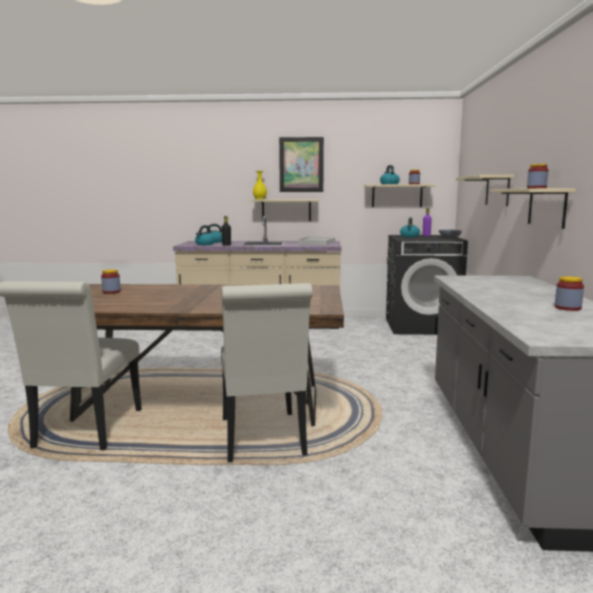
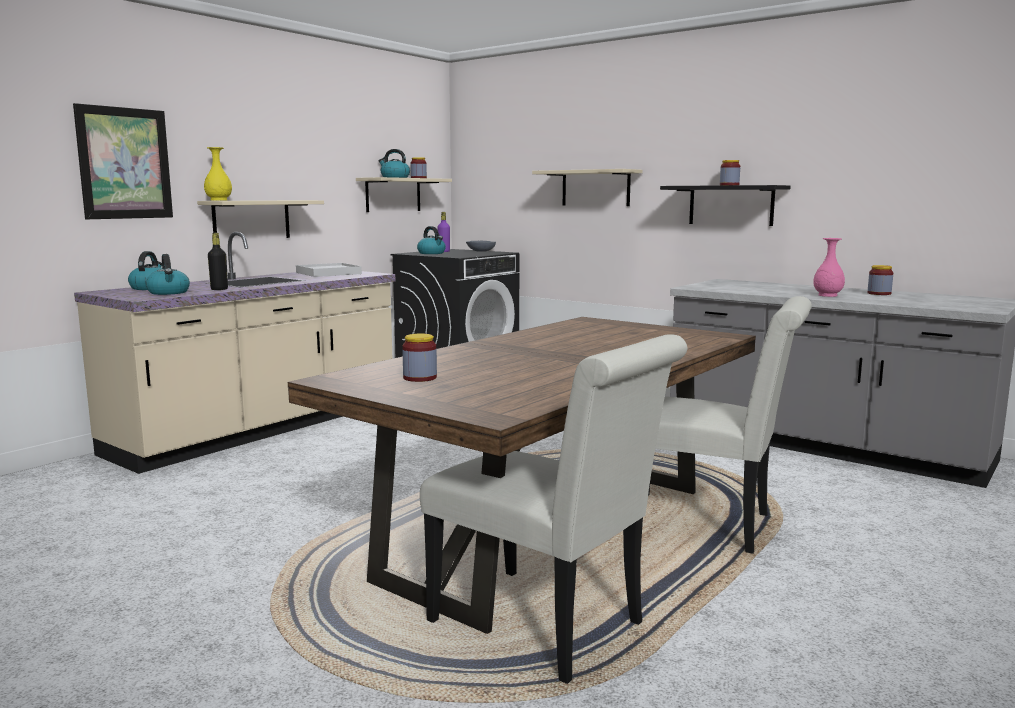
camera: 55 degrees left, 0 degrees up
(301, 164) = (270, 140): picture -> picture (124, 163)
(501, 299) = (827, 295): none -> pink vase
(547, 207) = (731, 205): beige shelf -> black shelf

